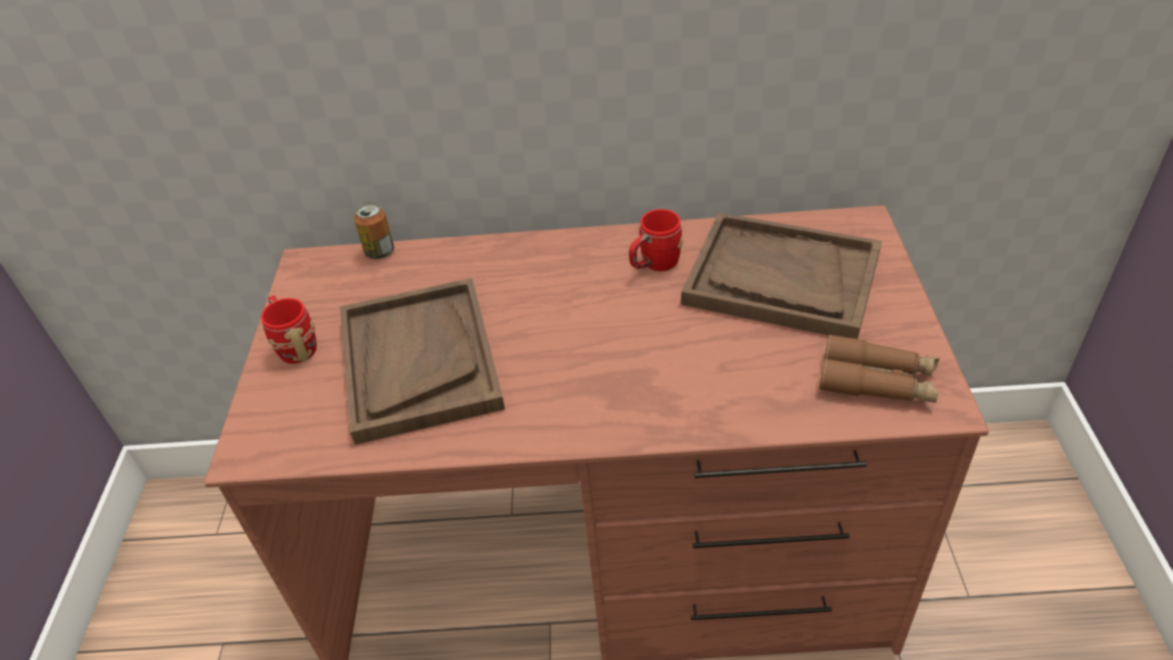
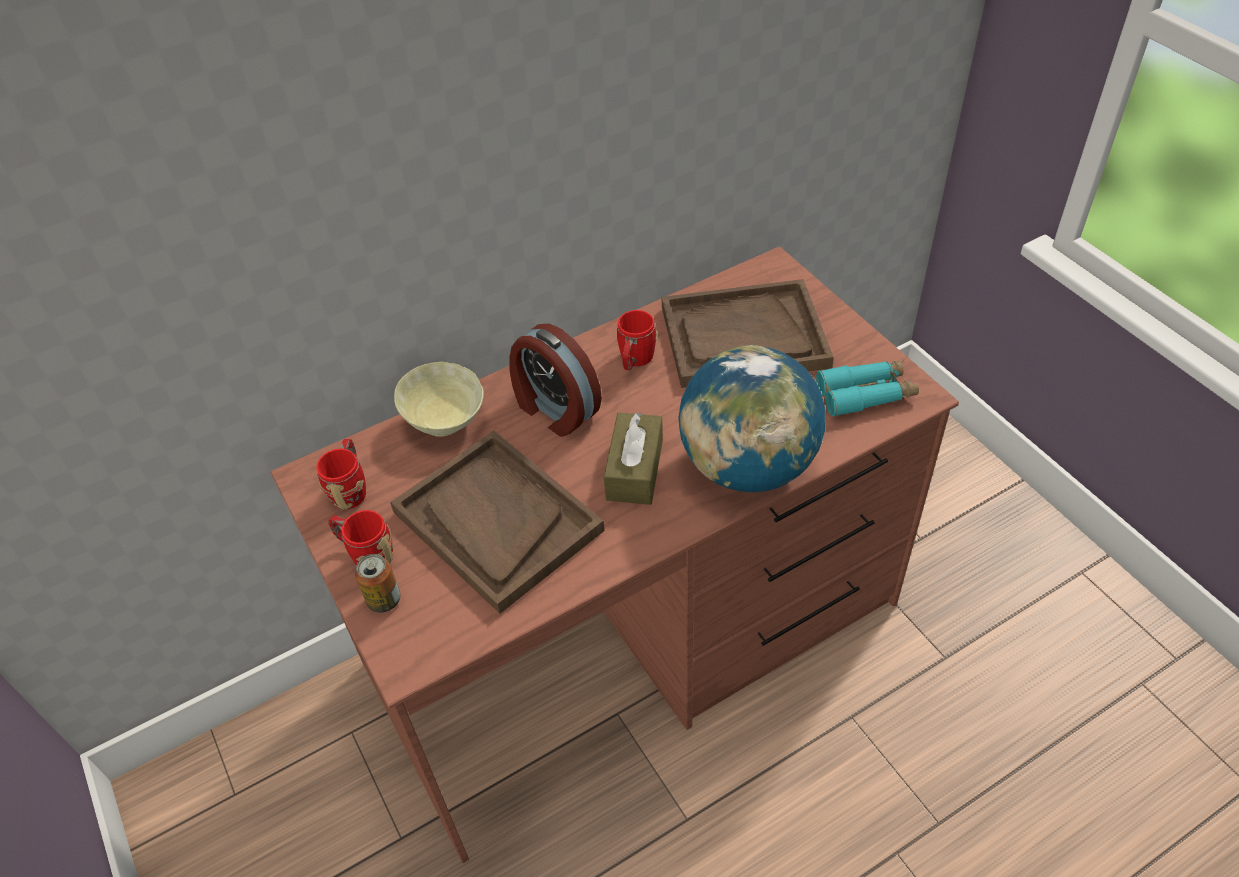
camera: 30 degrees left, 5 degrees up
(328, 285) = (350, 488): none -> red mug
(380, 252) = (374, 438): can -> can (384, 600)
(445, 259) = (445, 423): none -> beige bowl
(547, 282) = (555, 409): none -> alarm clock
(577, 364) = (634, 469): none -> brown tissue box
(692, 405) = (748, 466): none -> globe
(877, 381) = (866, 394): brown binoculars -> turquoise binoculars

